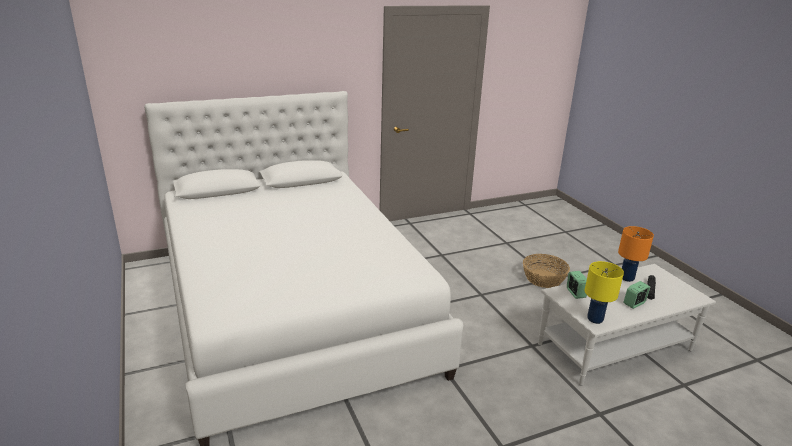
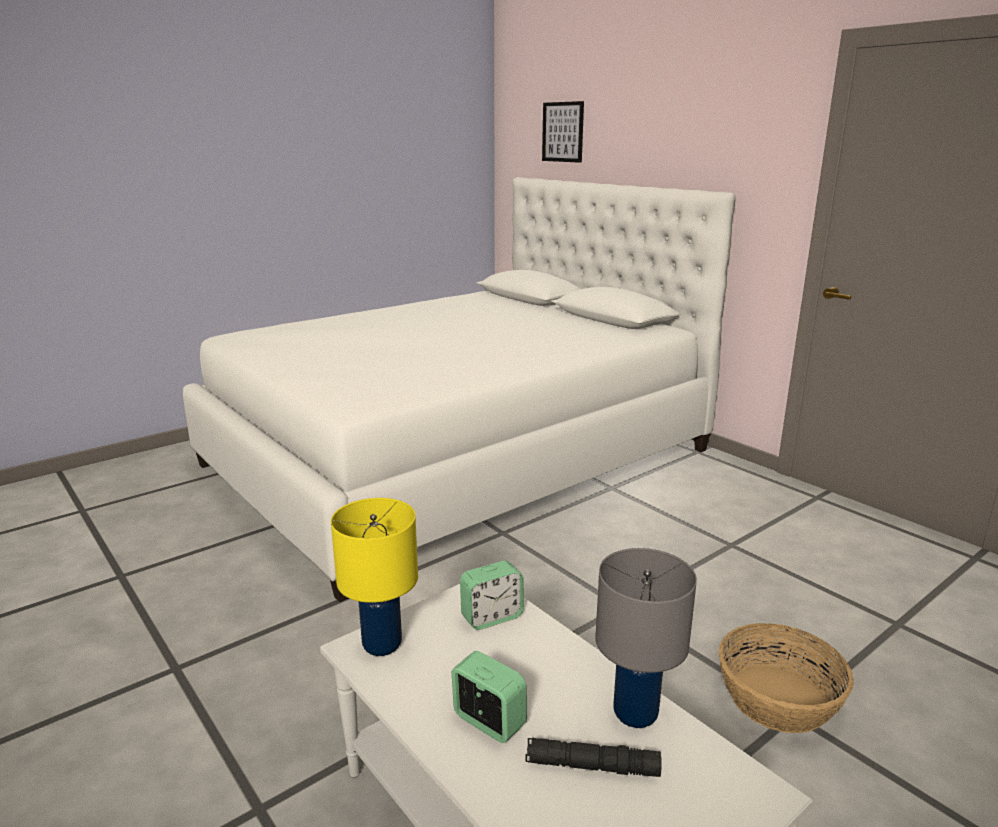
camera: 75 degrees right, 5 degrees down
(182, 63) = (563, 132): none -> picture
(626, 278) = (634, 712): orange table lamp -> grey table lamp

